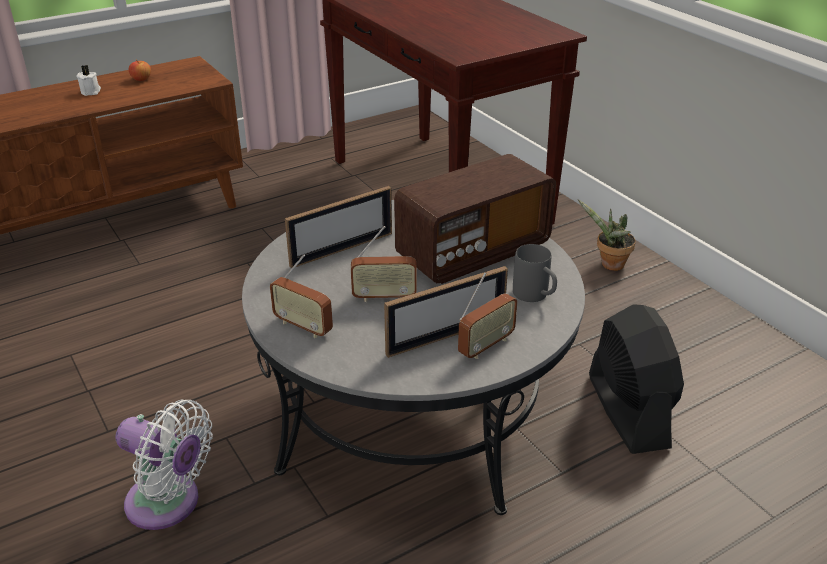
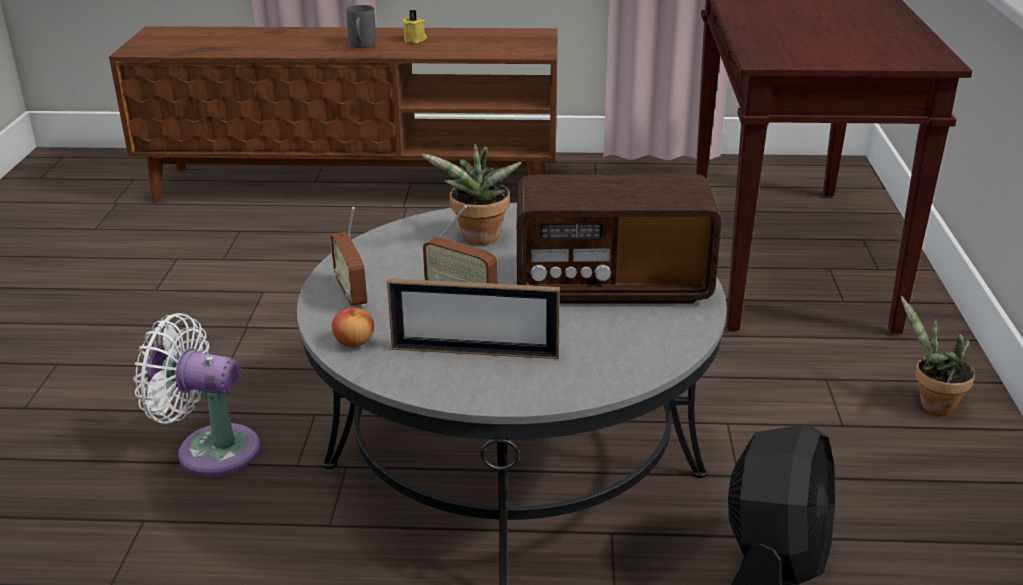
camera: 35 degrees right, 5 degrees down
(91, 91) = (415, 40): white candle -> yellow candle
(141, 79) = (473, 38): apple -> apple (354, 342)
(169, 504) = (210, 449): white fan -> white fan turned 135 degrees clockwise
(342, 249) = (478, 240): picture frame -> potted plant
(485, 346) = (502, 376): radio -> none
(535, 296) = (624, 350): grey mug -> grey mug (362, 46)

